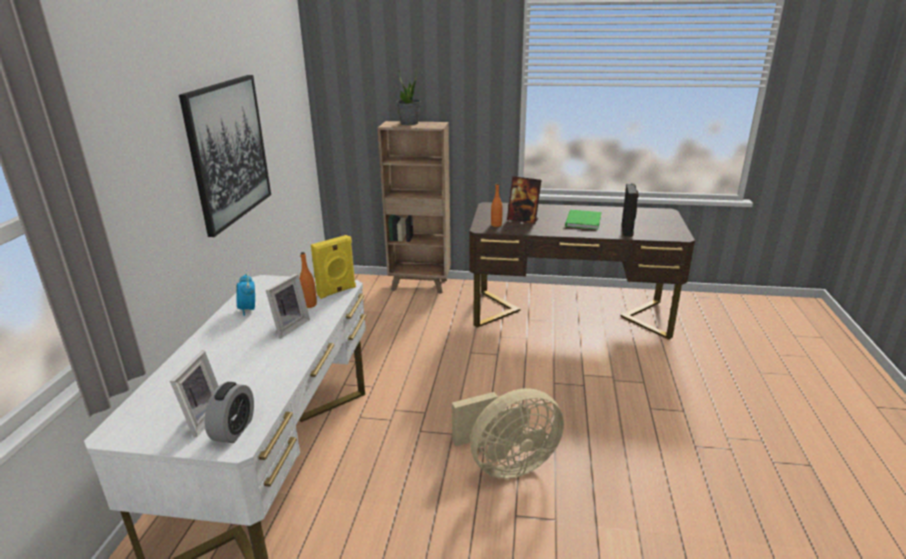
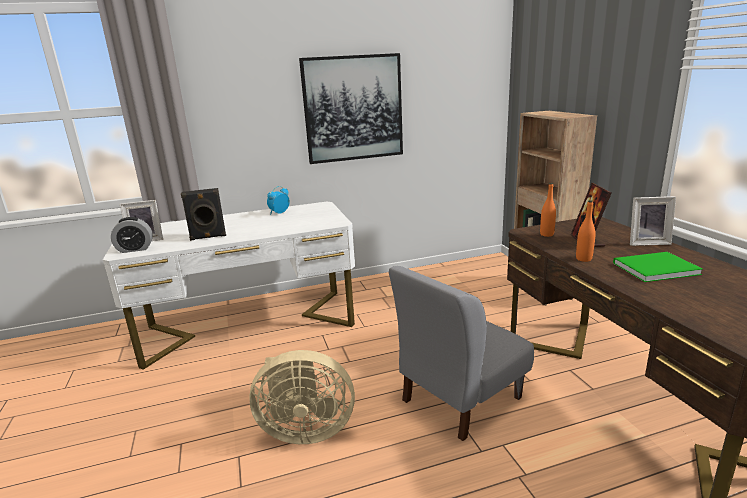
camera: 65 degrees right, 5 degrees down
(289, 327) = (262, 227): picture frame -> picture frame (646, 242)
(309, 305) = (298, 223): orange bottle -> orange bottle (583, 259)
(337, 291) = (325, 223): yellow speaker -> none
(409, 123) = (556, 113): potted plant -> none
(506, 464) = (305, 430): beige fan -> beige fan turned 45 degrees counterclockwise
(525, 373) = (460, 399): none -> grey chair
(627, 231) = (682, 301): black speaker -> black speaker (208, 237)

